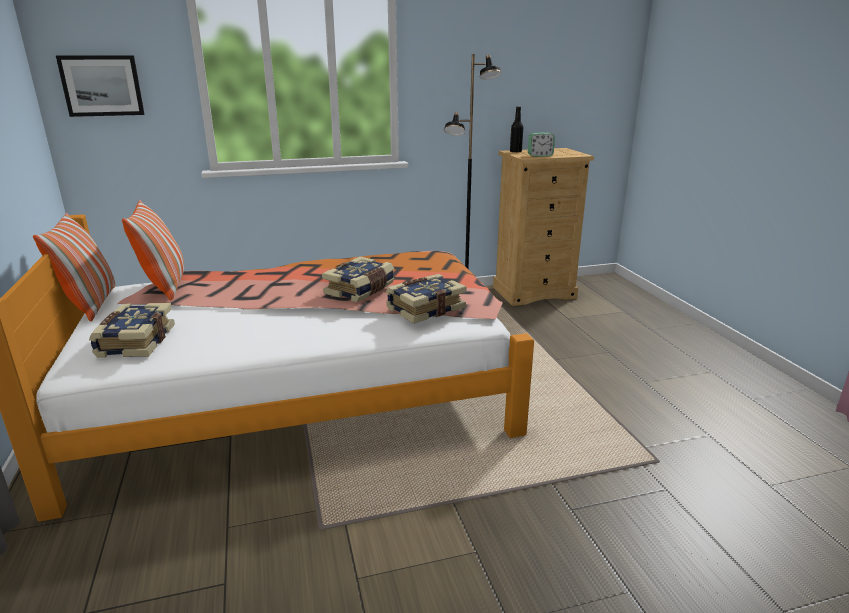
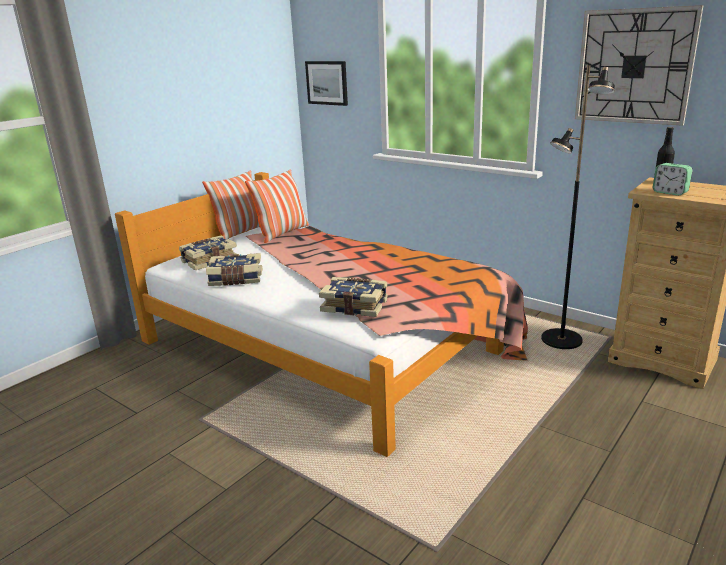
camera: 55 degrees right, 0 degrees up
(361, 290) = (353, 276): book -> book (236, 279)
(477, 59) = (634, 66): none -> wall clock

